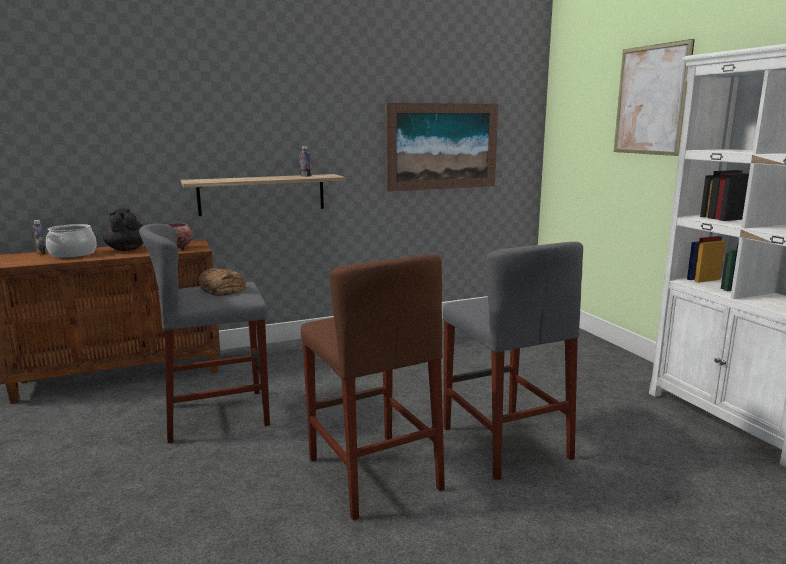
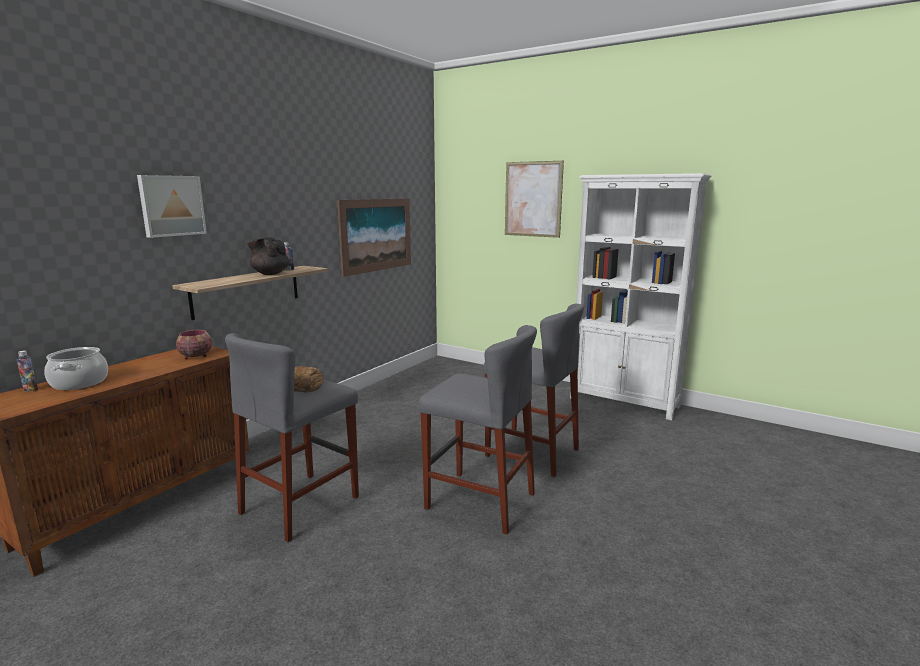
camera: 35 degrees left, 0 degrees up
(127, 249) = (137, 366): black teapot -> black teapot (270, 273)
(184, 103) = (171, 205): none -> picture
(373, 473) = (480, 501): brown stool -> grey stool

